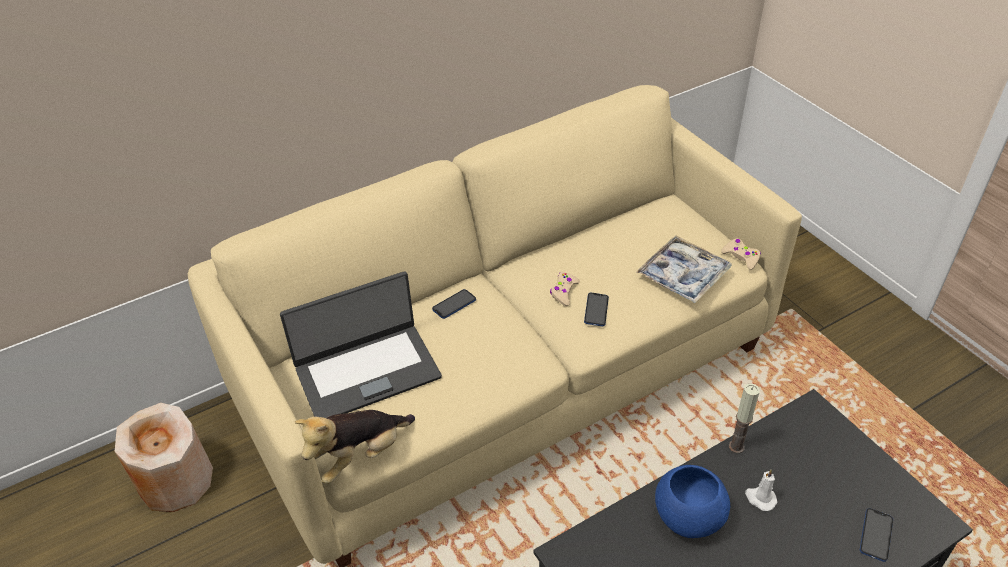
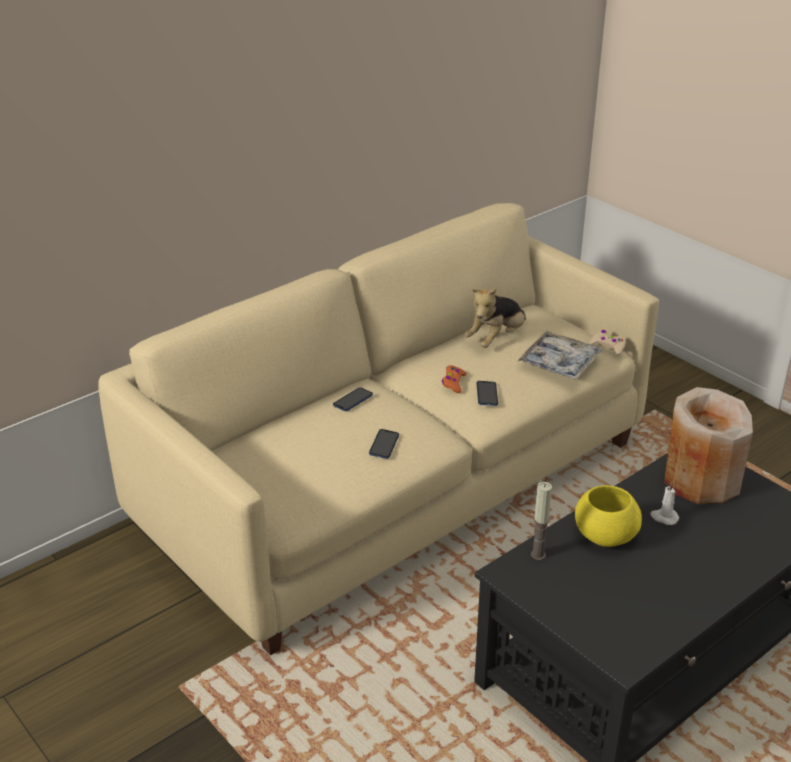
camera: 10 degrees left, 10 degrees down
(175, 481) = (81, 603): beige vase -> beige vase (700, 480)
(360, 456) = (297, 520): plush toy -> plush toy (496, 339)
(367, 371) = (284, 457): laptop -> none
(564, 292) = (453, 383): beige game controller -> orange game controller
(687, 515) = (604, 535): blue bowl -> yellow bowl
(736, 446) = (635, 483): candle -> candle (538, 554)
(876, 535) = (766, 533): phone -> phone (384, 445)

